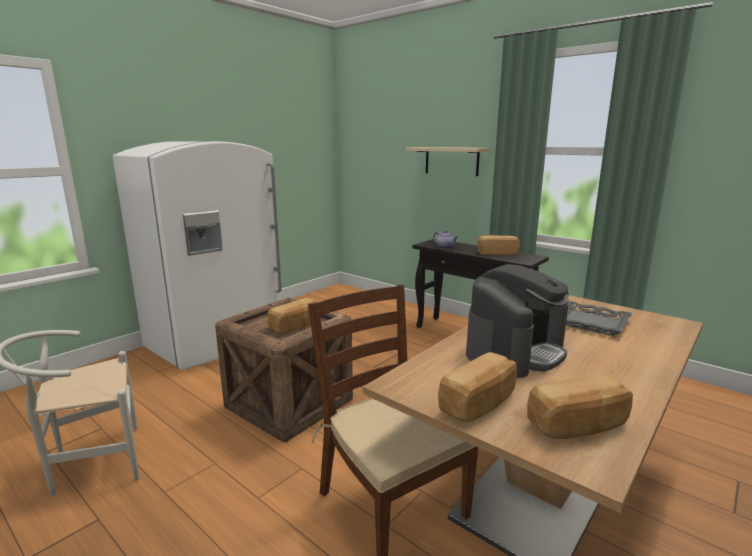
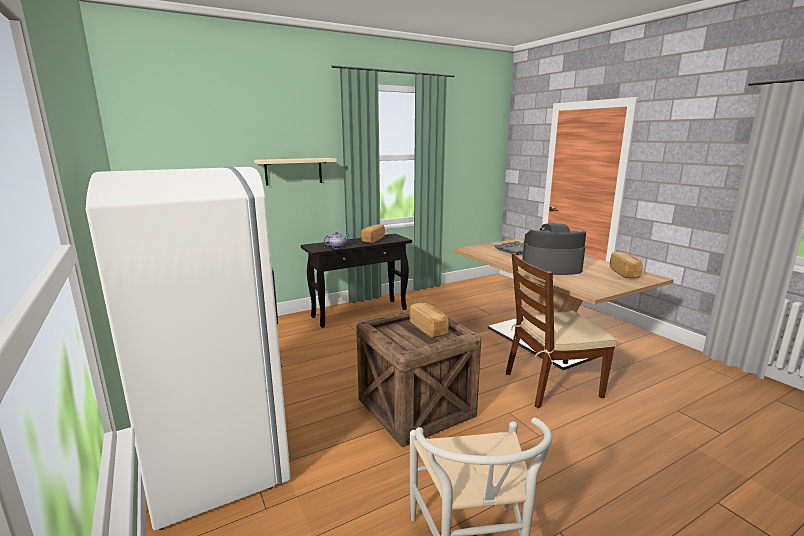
camera: 70 degrees left, 0 degrees up
(480, 403) = (609, 282): bread -> none
(515, 351) = (551, 268): coffee machine -> coffee machine turned 60 degrees counterclockwise

